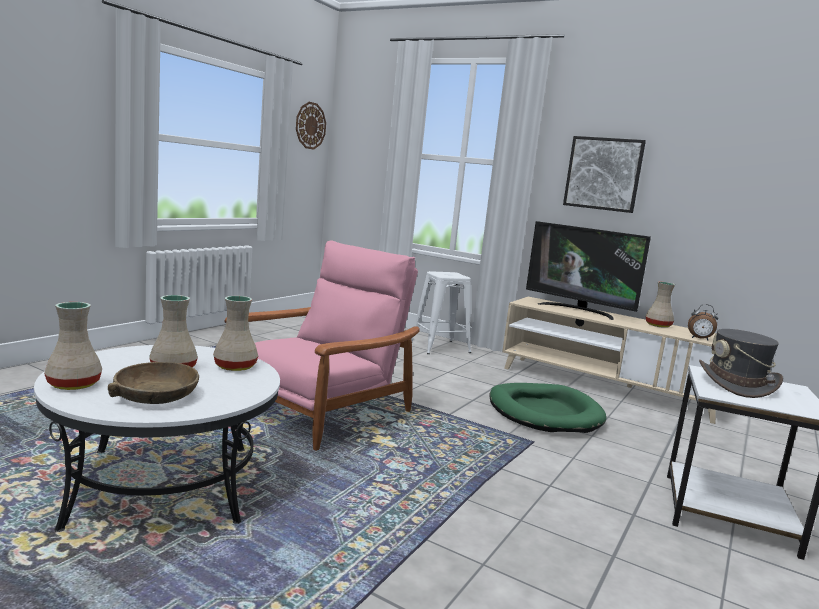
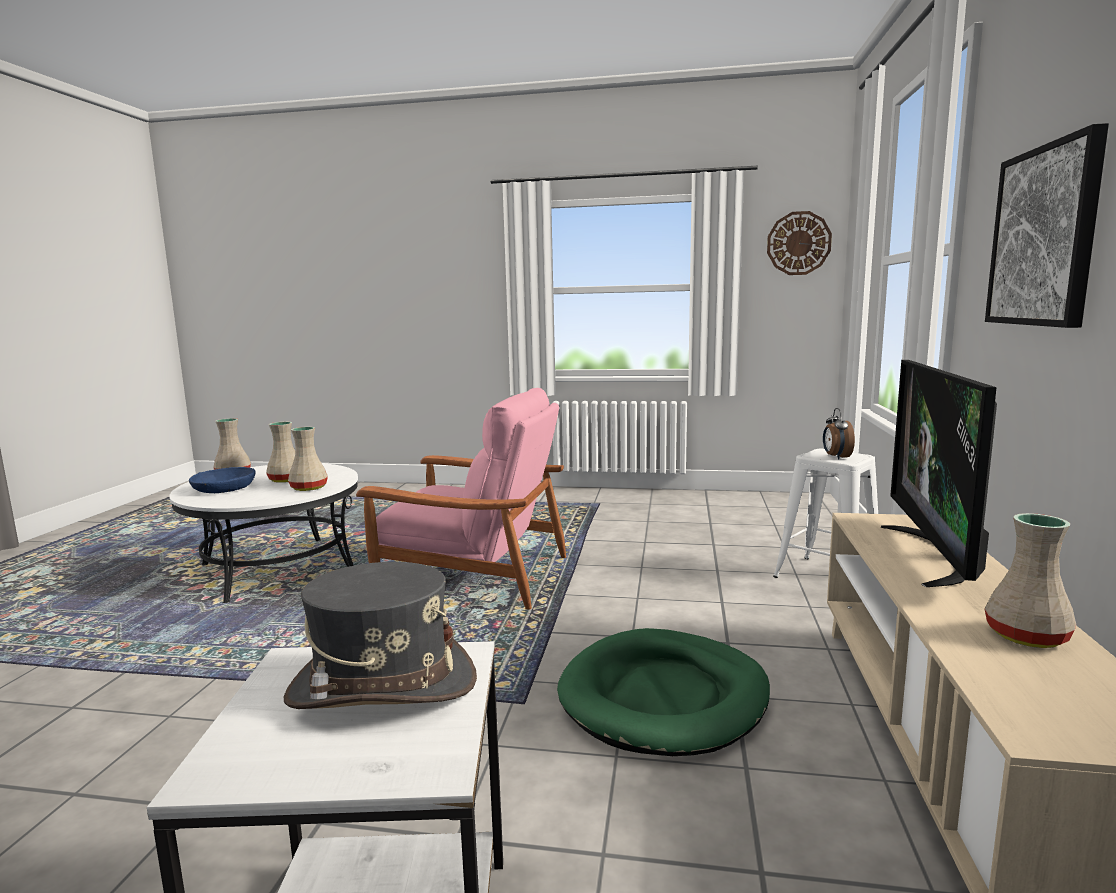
camera: 70 degrees right, 0 degrees up
(156, 395) = (223, 489): brown bowl -> blue bowl
(699, 339) = (1001, 695): alarm clock -> alarm clock (836, 457)

